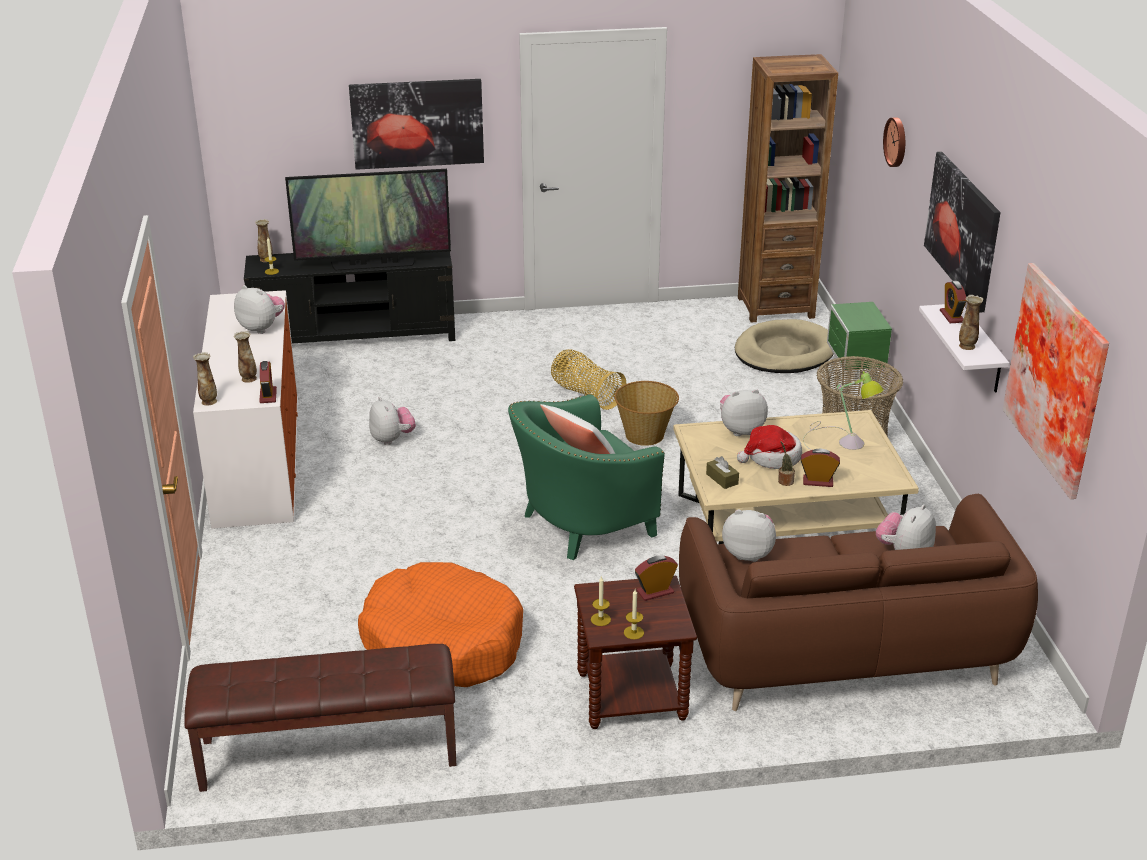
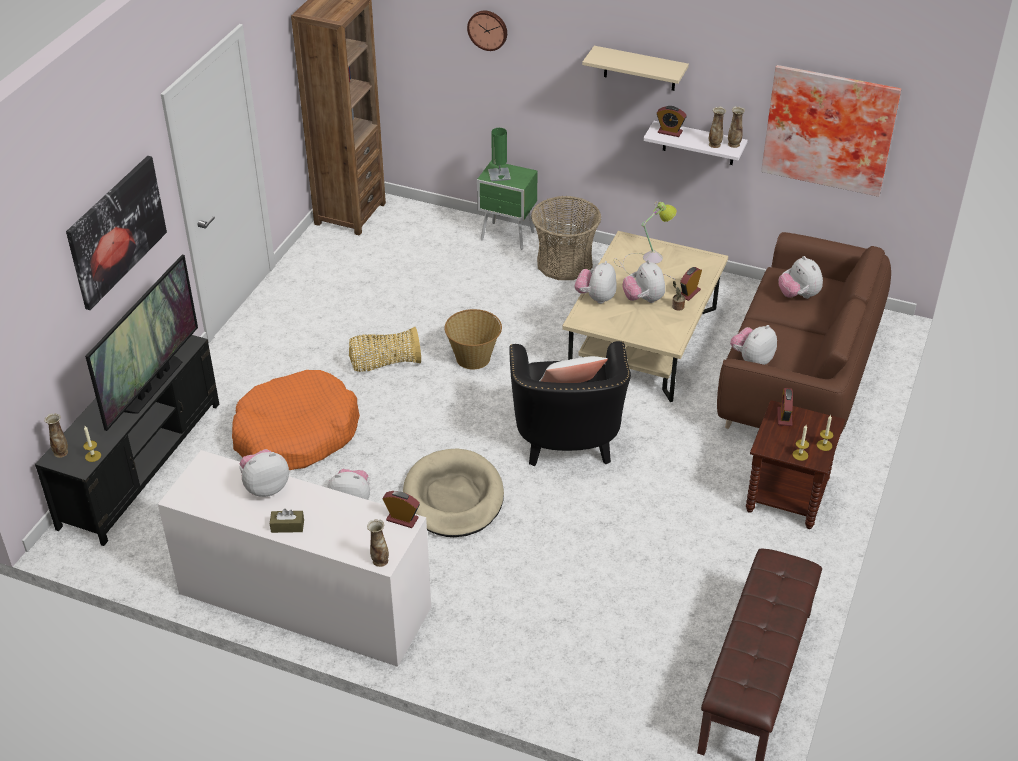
camera: 60 degrees left, 10 degrees up
(248, 379) = (359, 523): vase -> vase (734, 144)
(443, 642) = (663, 570): orange dog bed -> orange dog bed (296, 434)
(579, 525) = (567, 441): green armchair -> black armchair
(722, 479) = (653, 333): brown tissue box -> brown tissue box (287, 526)
(772, 457) = (643, 299): hat -> plush toy
(784, 352) = (420, 240): beige dog bed -> beige dog bed (453, 497)
(854, 312) = (499, 175): none -> green table lamp
(962, 229) = (640, 68): picture -> beige shelf

